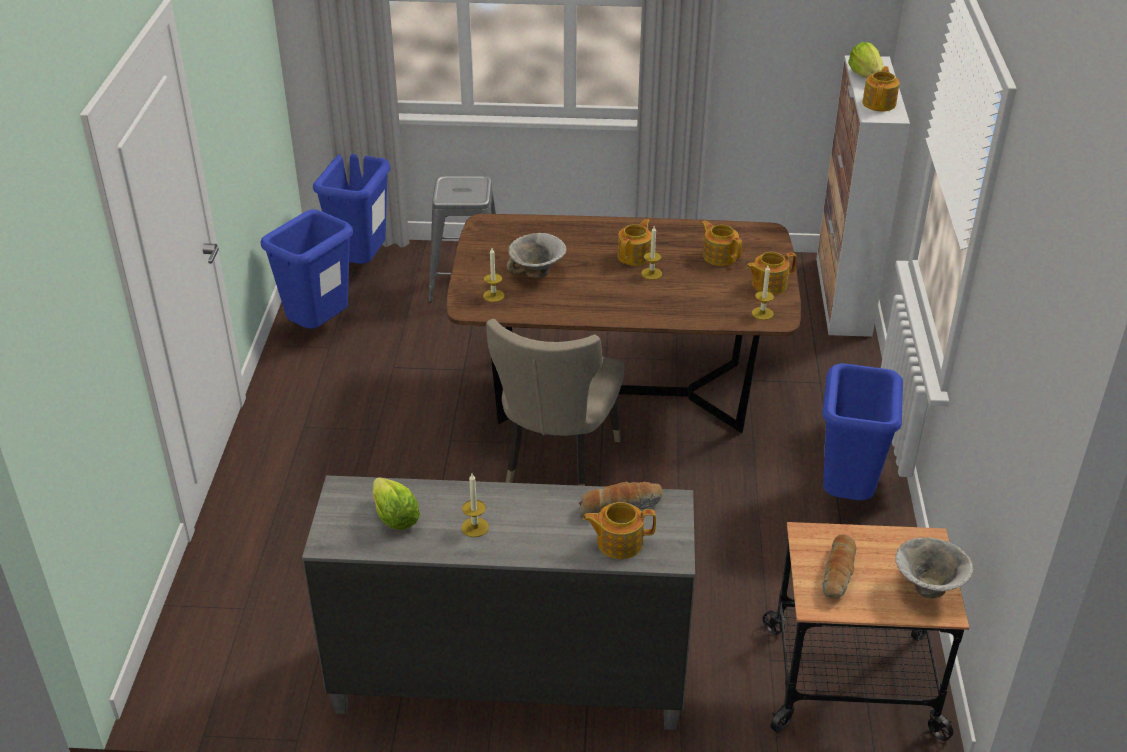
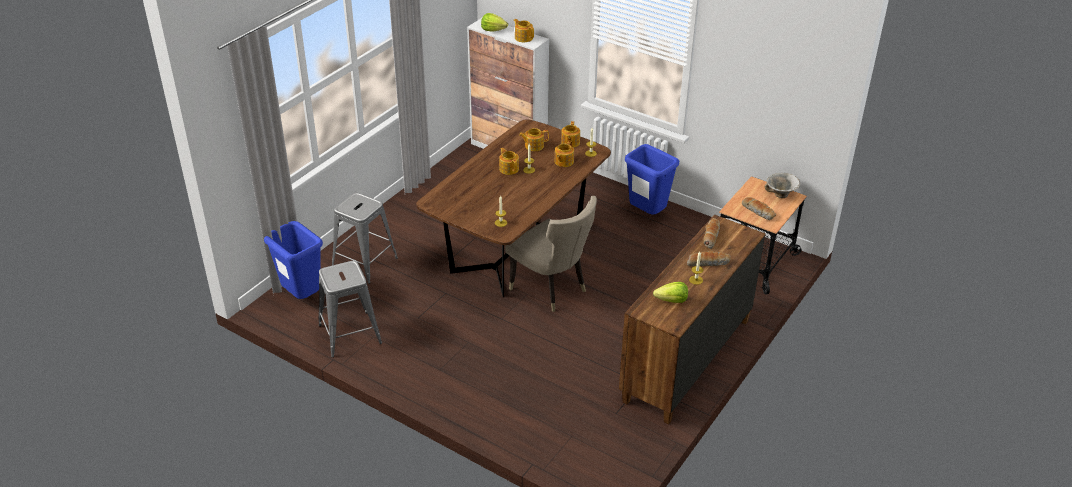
camera: 60 degrees left, 0 degrees up
(320, 328) = (350, 334): blue trash can -> grey stool
(507, 680) = (686, 360): grey dresser -> brown dresser
(537, 274) = (494, 203): bowl -> none
(537, 526) = (708, 263): none -> bread
(618, 542) = (733, 245): teapot -> teapot (563, 162)

